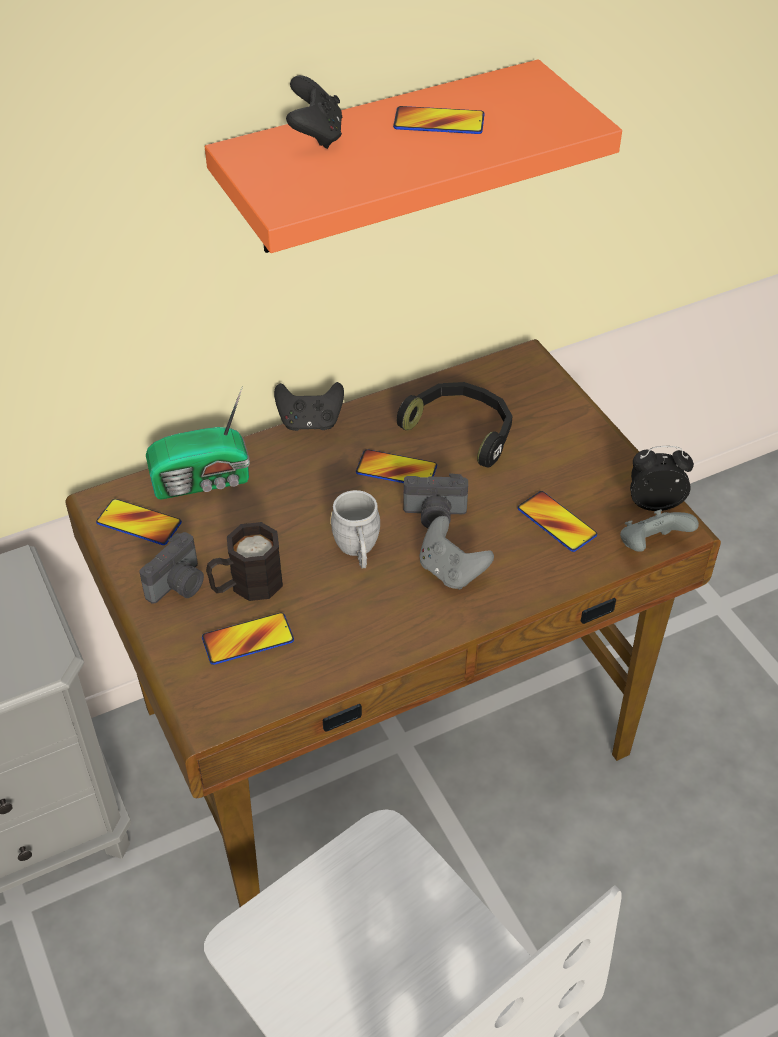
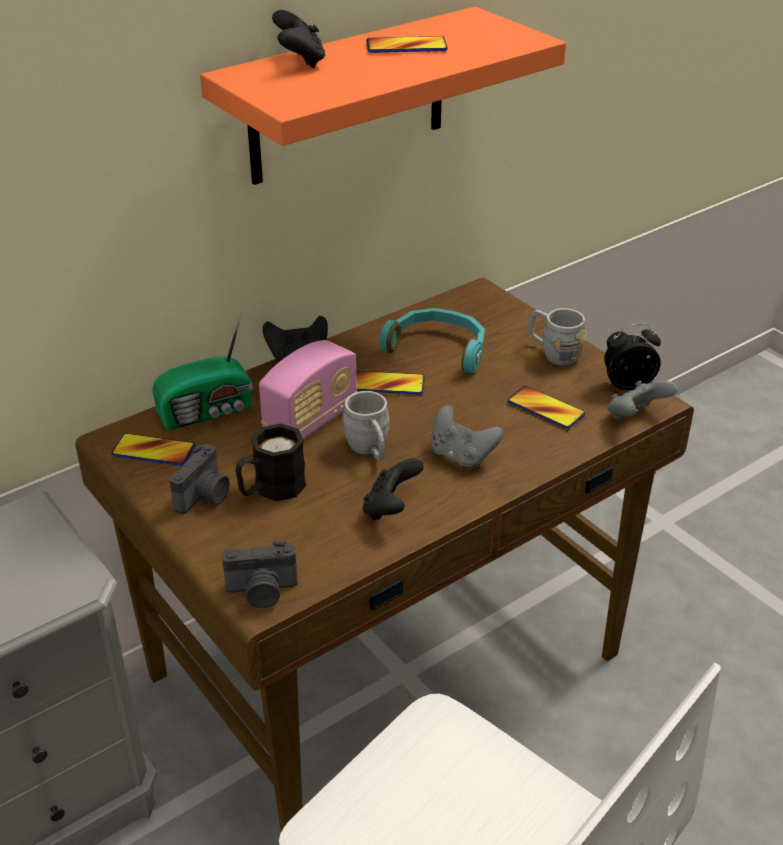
camera: 10 degrees left, 10 degrees down
(248, 640) = (284, 533): phone -> none
(305, 506) = (311, 420): none -> radio
(362, 625) = (391, 508): none -> black game controller
(434, 515) = (433, 415): camera -> camera (262, 592)
(462, 430) = (438, 348): black headphones -> turquoise headphones
(585, 451) = (553, 353): none -> grey mug

